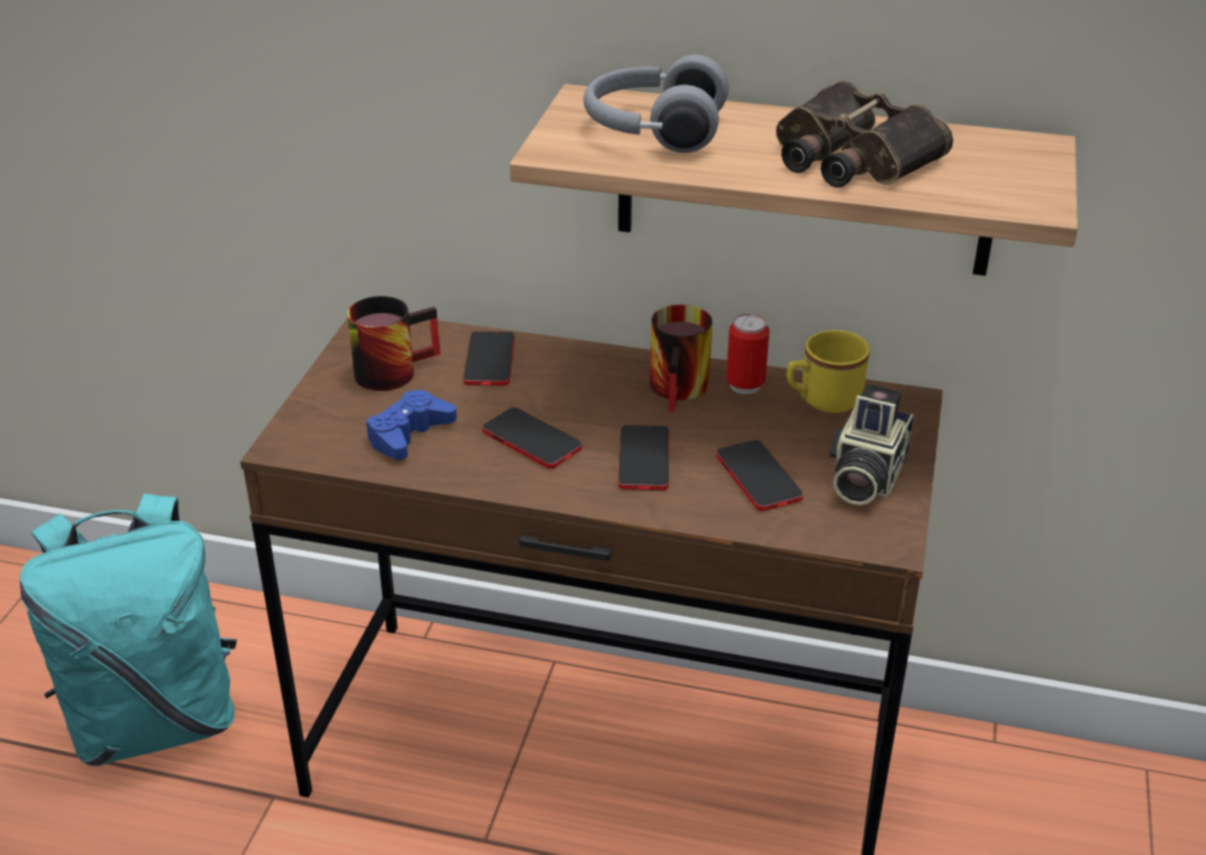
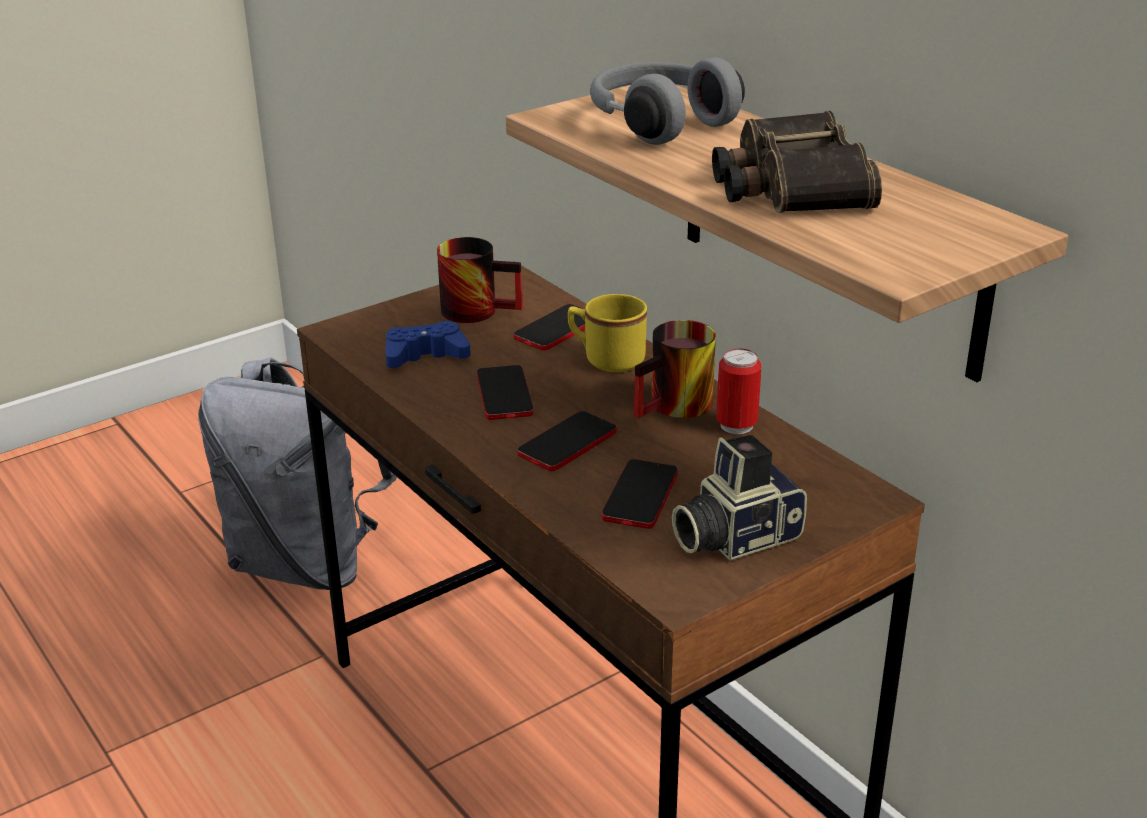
camera: 40 degrees right, 5 degrees down
(155, 719) = (307, 563): turquoise backpack -> grey backpack
(822, 400) = (788, 464): yellow mug -> yellow mug (606, 359)

